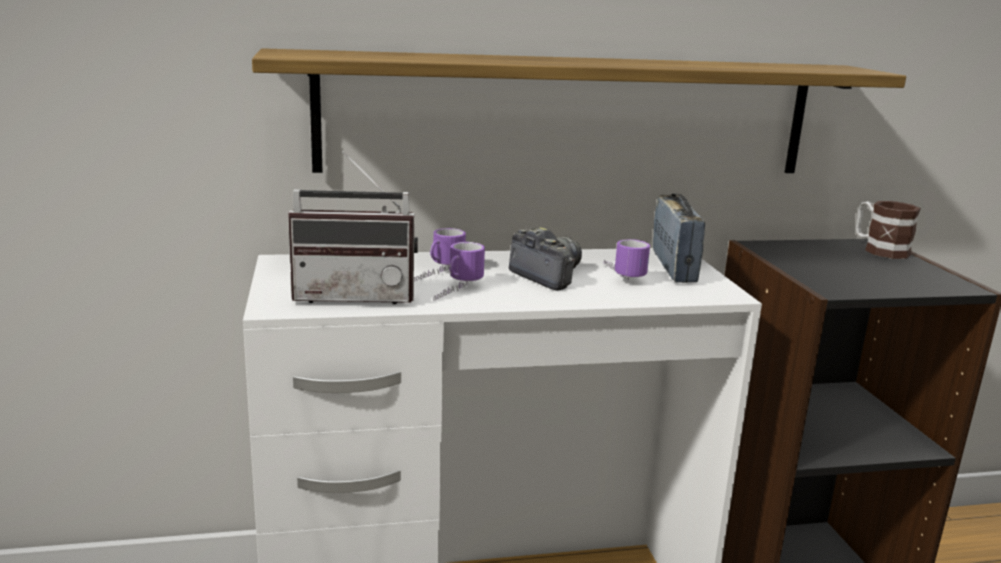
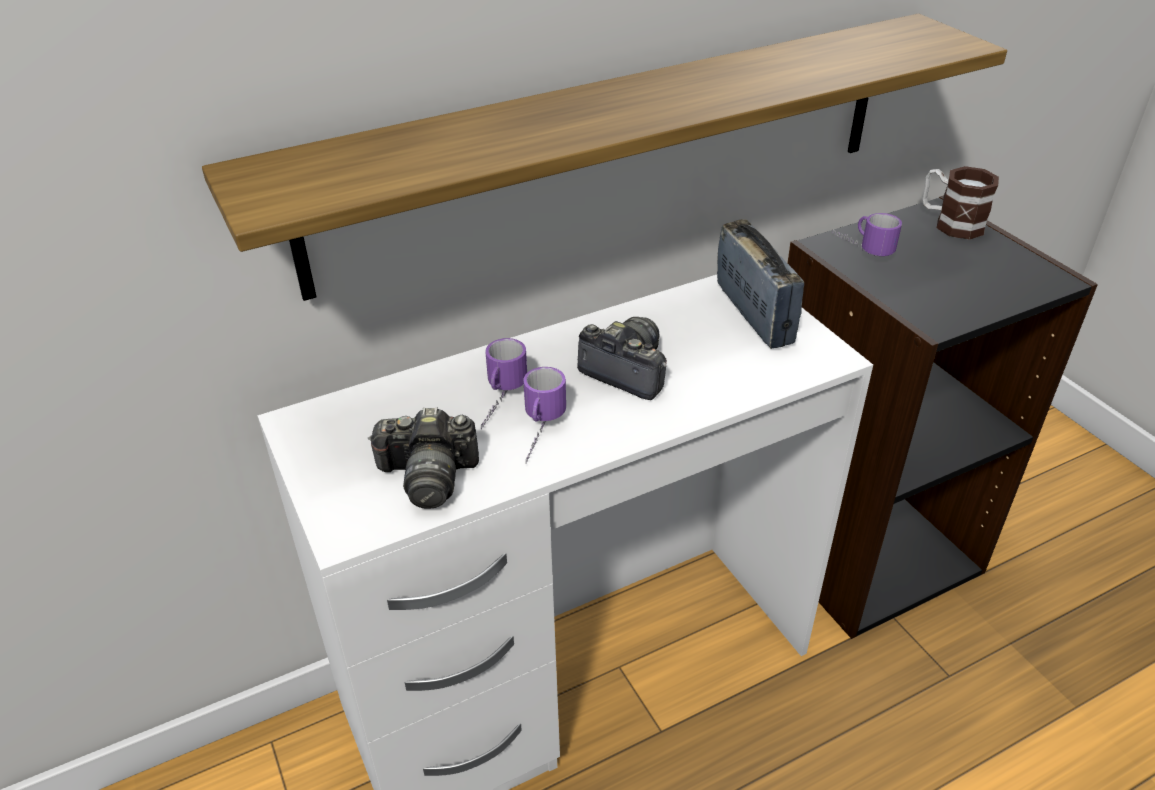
camera: 15 degrees left, 20 degrees up
(356, 295) = (428, 476): radio -> camera
(620, 275) = (705, 347): mug -> mug (860, 249)

